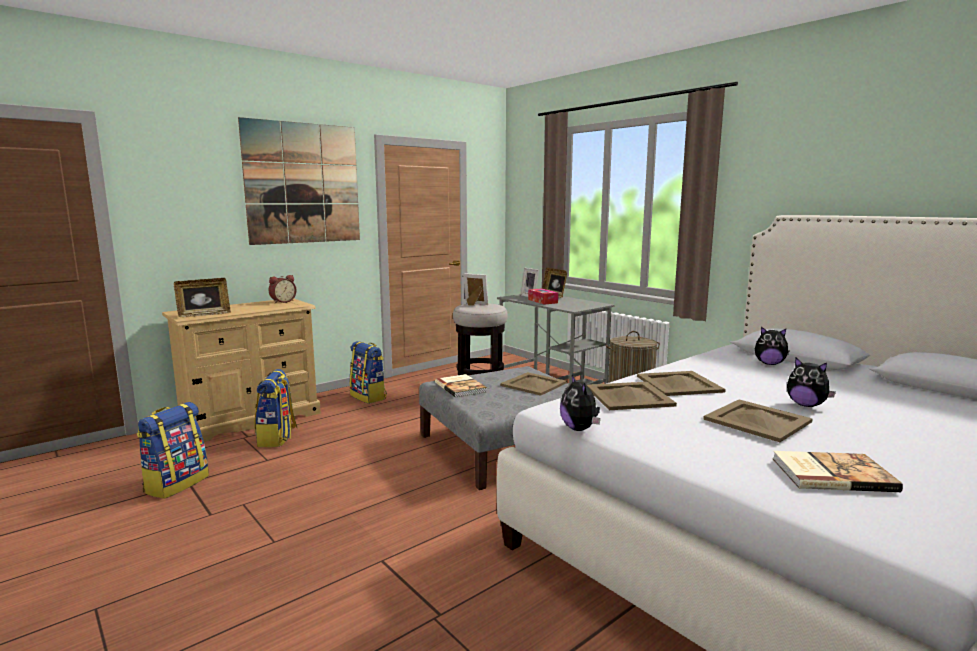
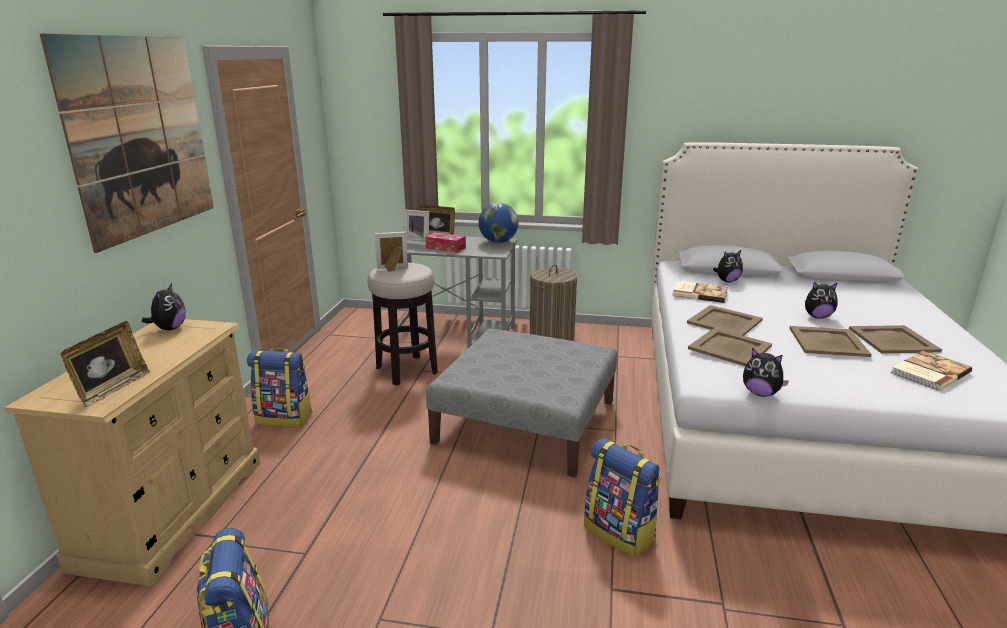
camera: 40 degrees left, 10 degrees up
(277, 438) = (265, 520): backpack -> backpack (620, 532)
(282, 301) = (169, 328): alarm clock -> plush toy
(461, 387) = (487, 376): book -> book (699, 293)
(533, 384) = (539, 349): beige tray -> beige tray (892, 339)
(592, 304) = (498, 242): none -> globe

